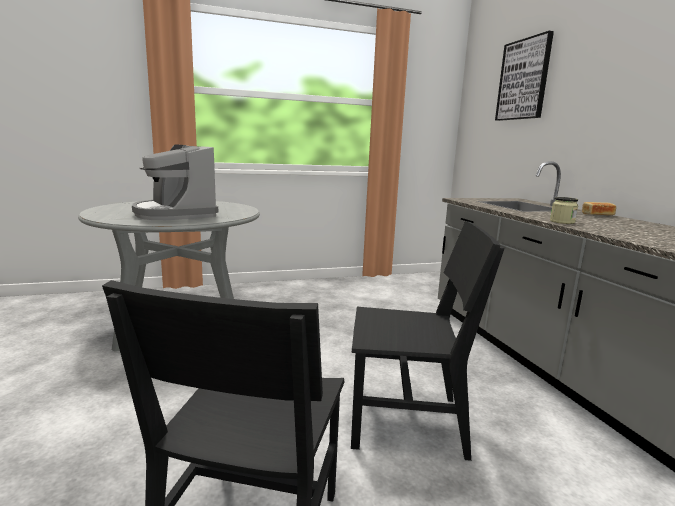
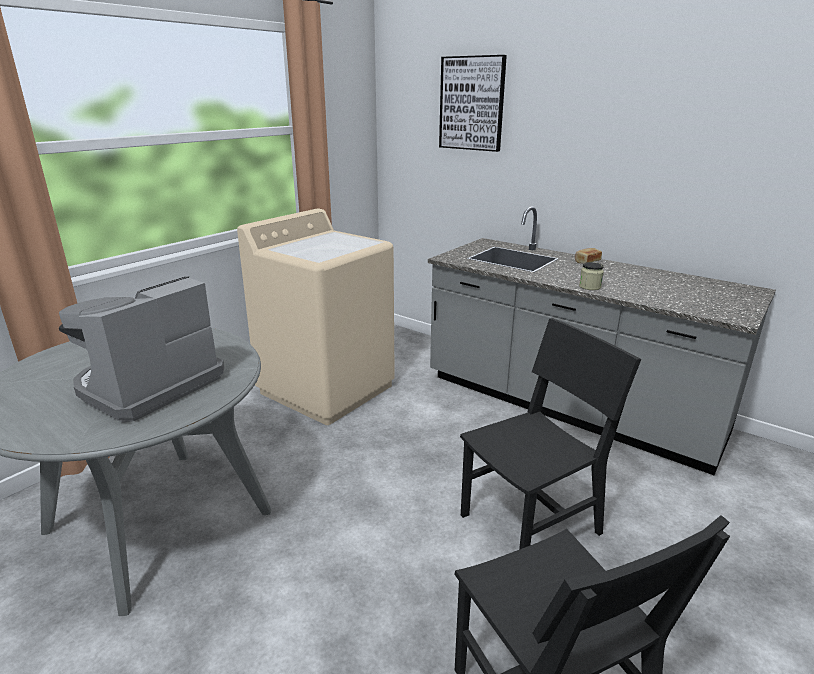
camera: 35 degrees left, 10 degrees up
(175, 214) = (148, 386): coffee machine -> coffee machine turned 105 degrees clockwise
(354, 294) = (327, 388): none -> beige washing machine

